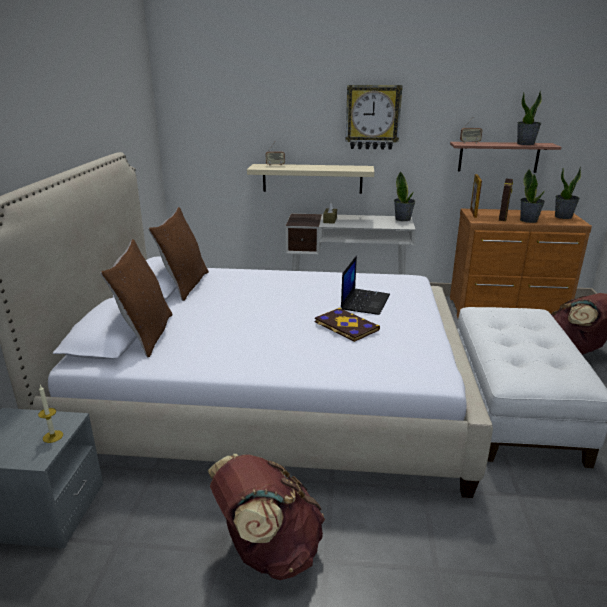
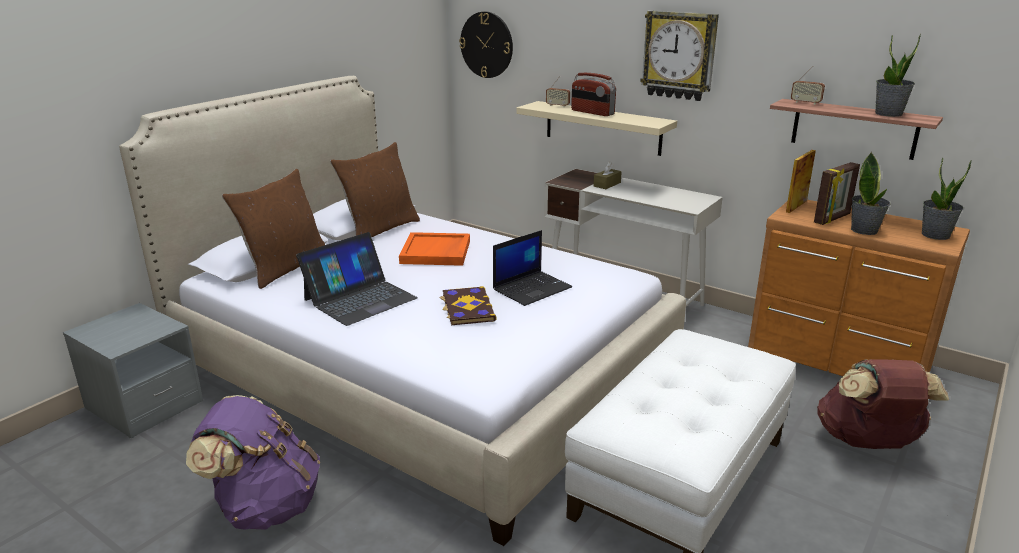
camera: 30 degrees right, 0 degrees up
(53, 436) = (144, 335): candle -> none
(199, 121) = (486, 45): none -> wall clock
(251, 342) = (360, 299): none -> laptop
(257, 292) = (436, 252): none -> orange tray
(268, 551) = (265, 506): brown backpack -> purple backpack
(309, 167) = (592, 112): none -> radio
(403, 219) = (704, 198): potted plant -> none

